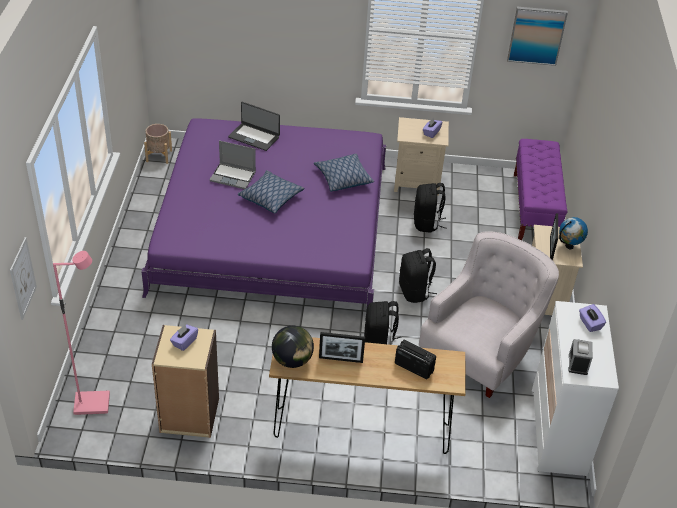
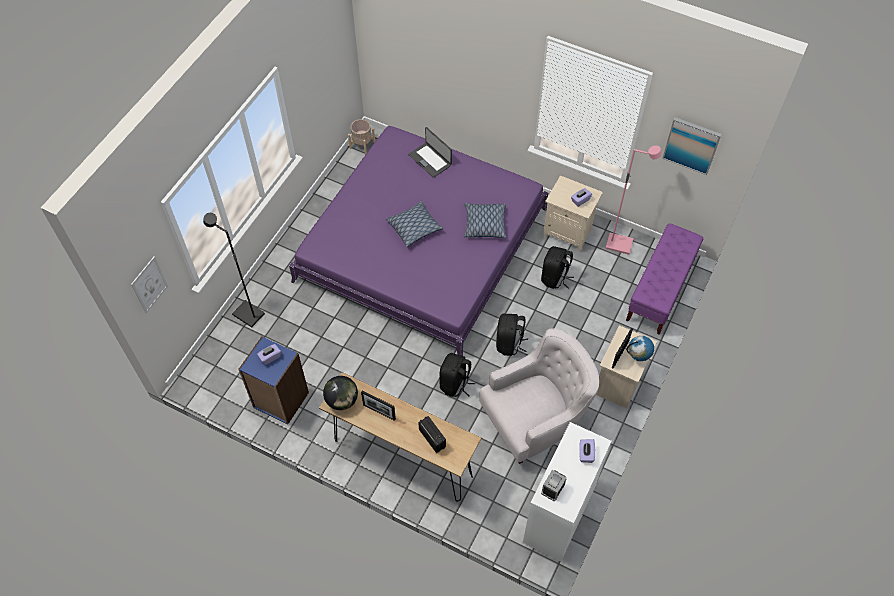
camera: 25 degrees right, 15 degrees up
(92, 403) = (216, 366): pink floor lamp -> pink floor lamp (619, 244)
(106, 342) = (248, 315): none -> black floor lamp
(189, 416) = (280, 400): beige bookcase -> blue bookcase
(233, 177) = (393, 198): laptop -> none

